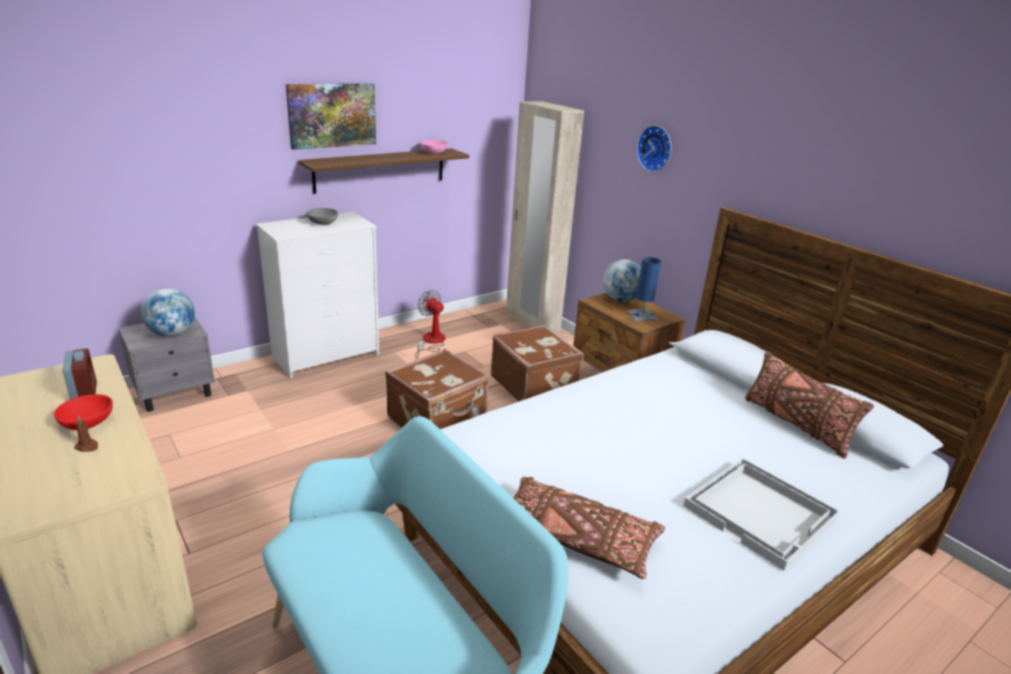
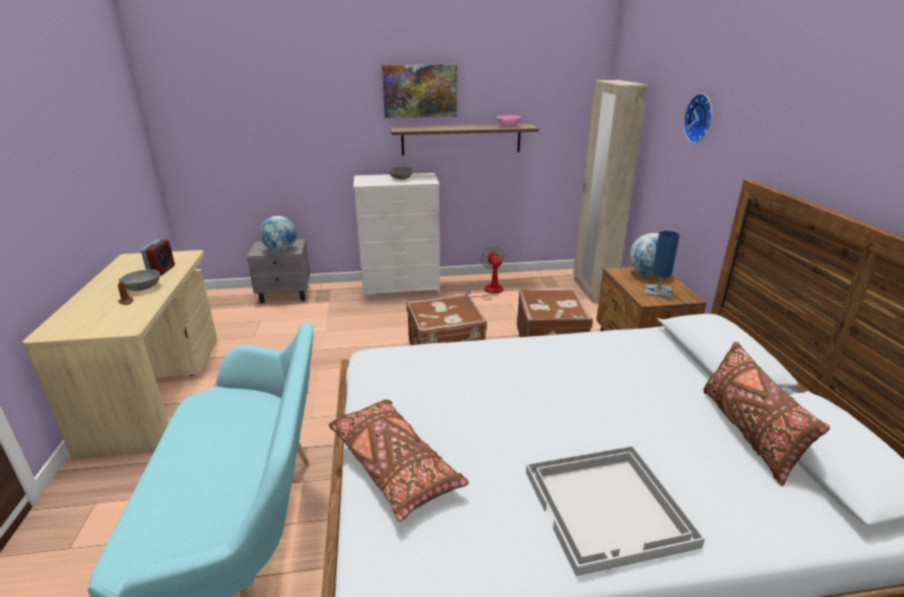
camera: 30 degrees right, 0 degrees up
(87, 422) = (142, 287): red bowl -> grey bowl

